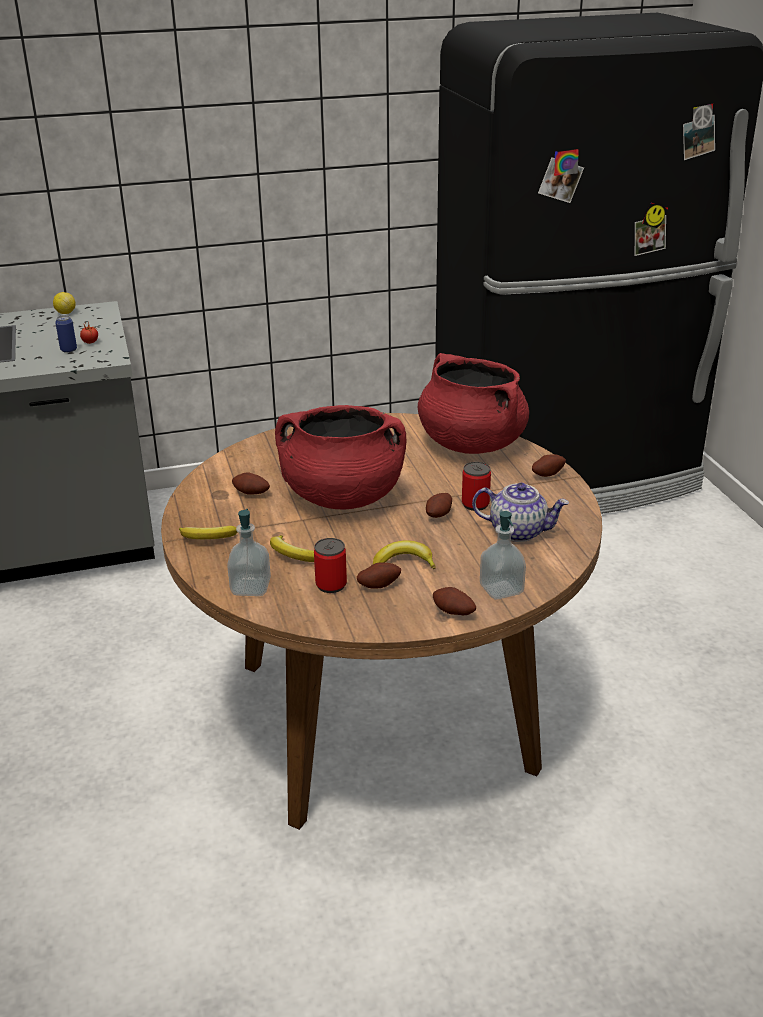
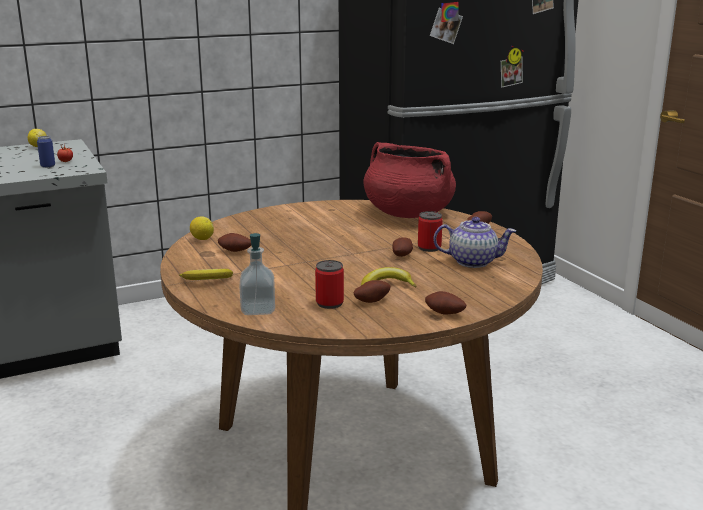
camera: 10 degrees left, 10 degrees down
(220, 470) = (202, 239): none -> lemon
(293, 555) = (288, 287): banana -> none
(342, 497) = (315, 249): red cooking pot -> none
(501, 589) = (477, 297): soap dispenser -> none

